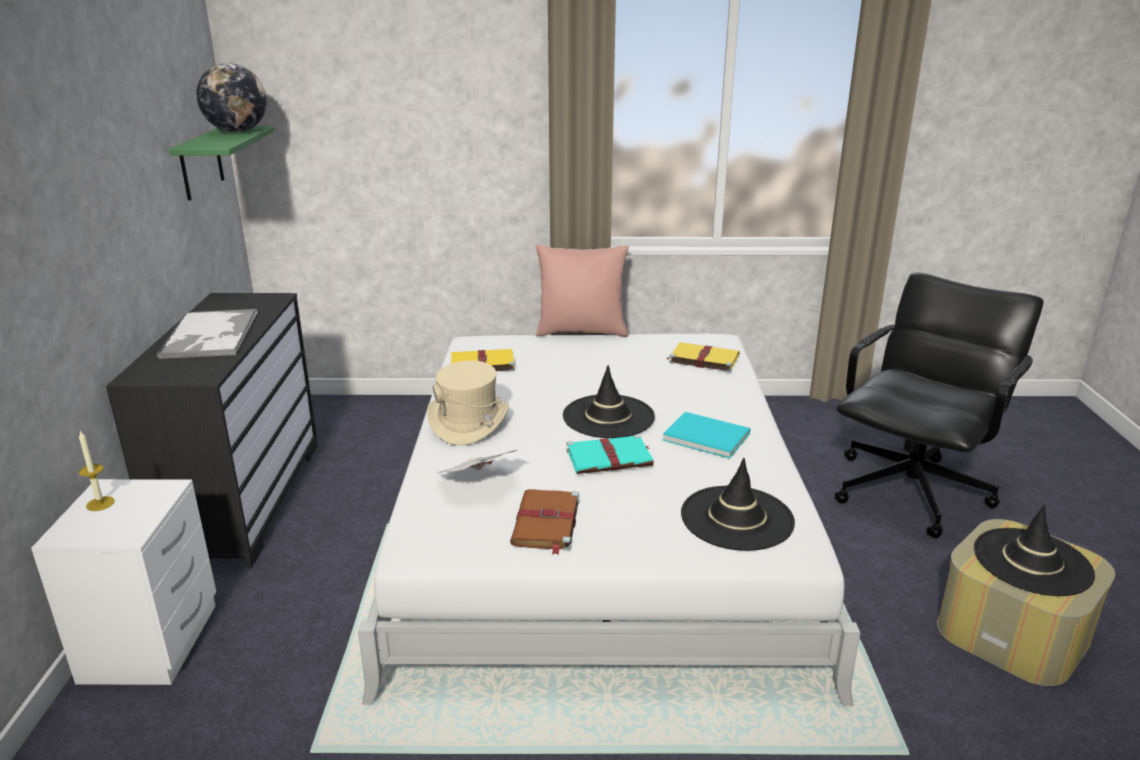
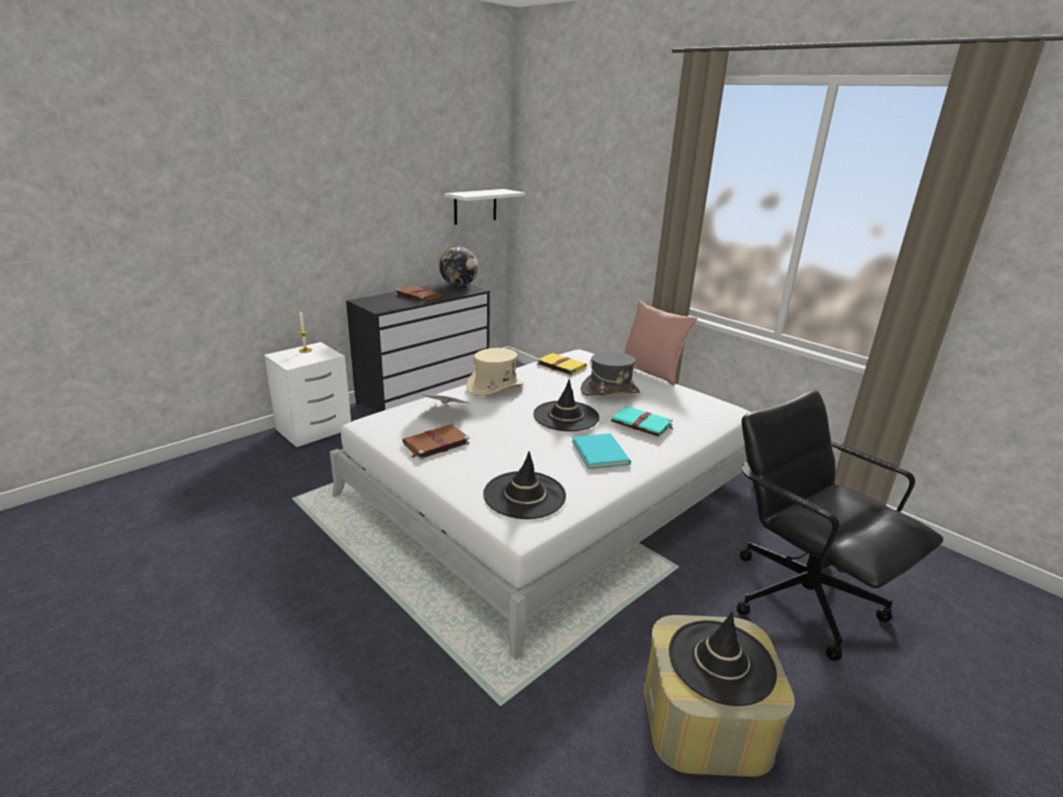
camera: 45 degrees right, 0 degrees up
(201, 163) = (475, 206): green shelf -> white shelf
(210, 336) = (417, 295): tray -> brown book
(237, 131) = (498, 191): globe -> globe (459, 285)
(591, 369) = (610, 391): none -> grey hat
(610, 458) = (523, 434): turquoise book -> turquoise book (642, 424)
(702, 359) = (690, 415): yellow book -> none
(912, 491) = (802, 598): black office chair -> black office chair turned 120 degrees counterclockwise

